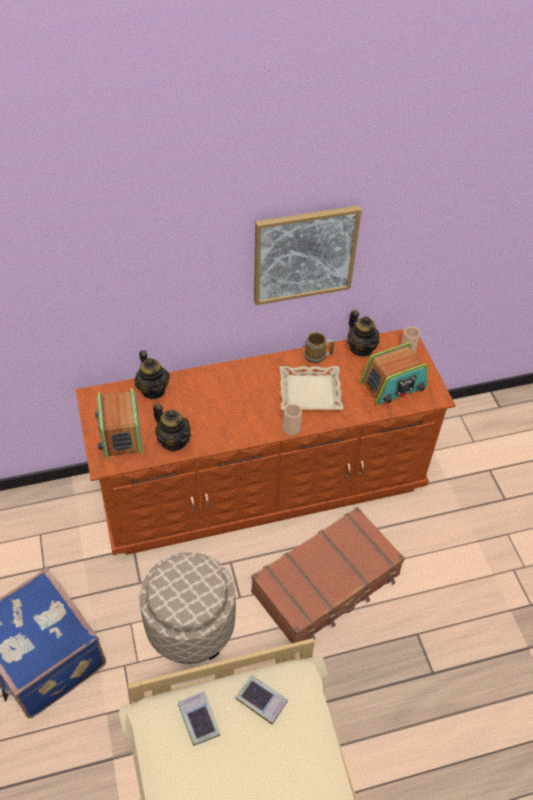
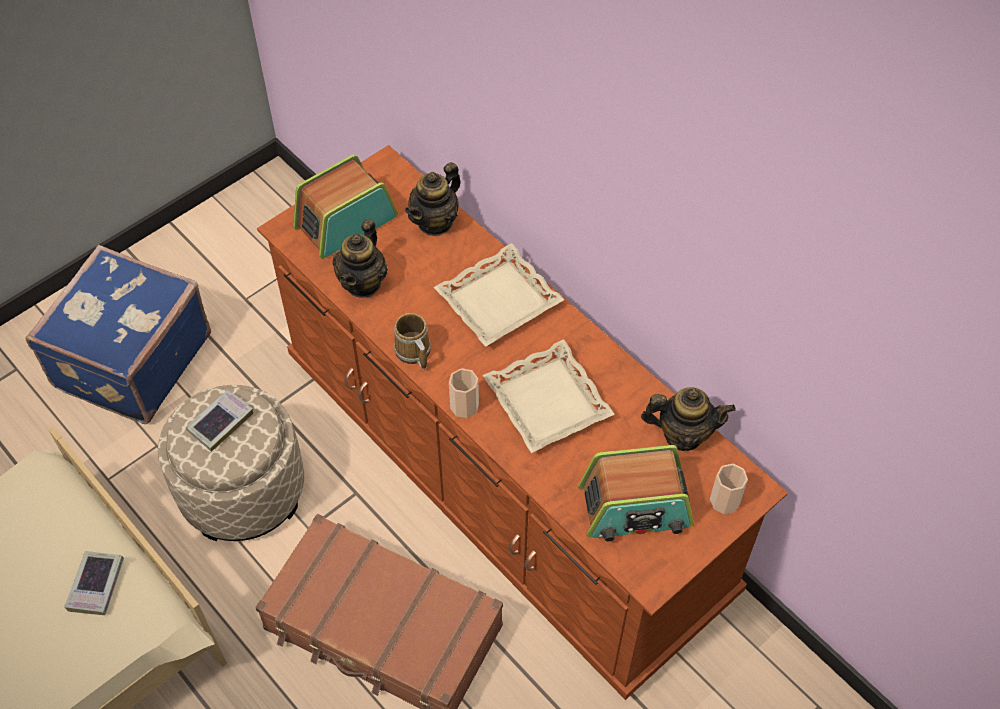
camera: 65 degrees right, 5 degrees up
(199, 719) = (46, 526): book -> book (220, 422)
(230, 385) = (498, 300): none -> beige tray
(304, 254) = (654, 218): picture -> none
(316, 356) = (626, 381): mug -> mug (412, 352)
(361, 348) = (683, 434): teapot -> teapot turned 120 degrees counterclockwise
(393, 385) = (635, 507): radio -> radio turned 45 degrees counterclockwise

